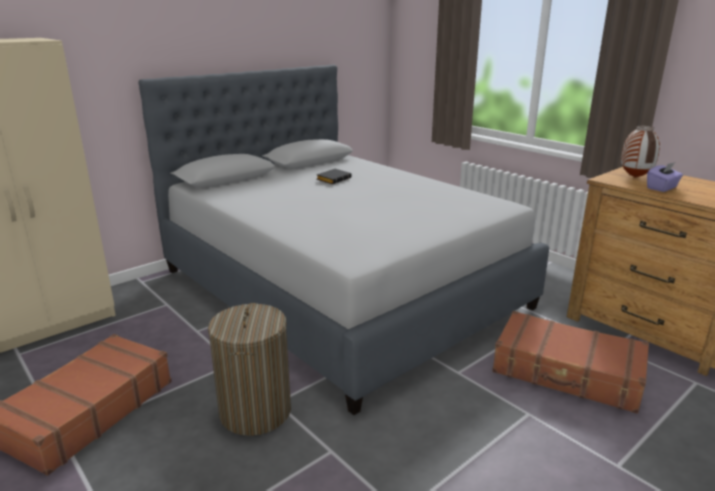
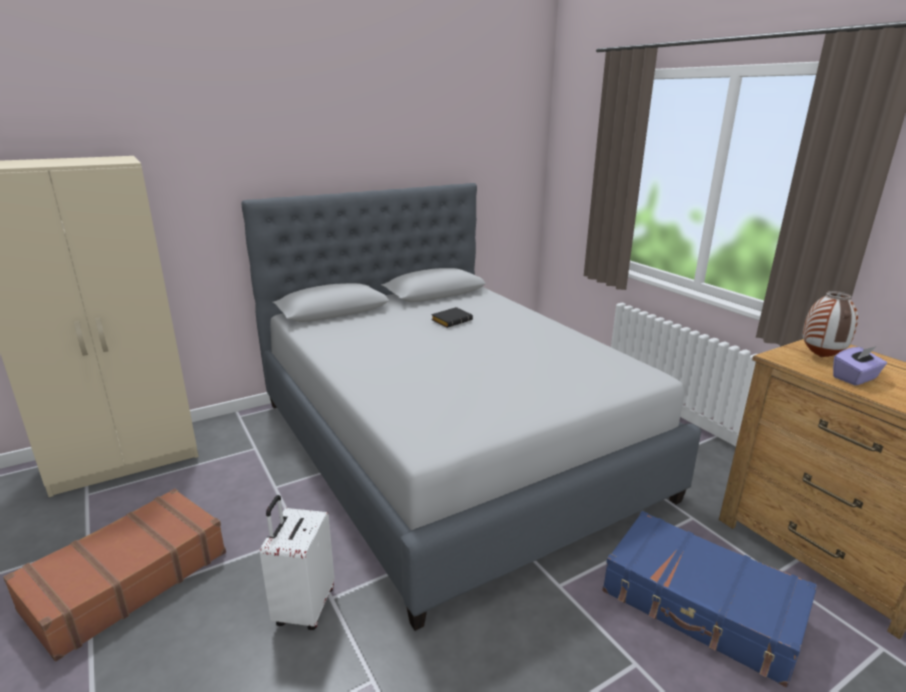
camera: 10 degrees right, 0 degrees up
(255, 411) = (303, 607): laundry basket -> white suitcase
(567, 373) = (701, 607): brown suitcase -> blue suitcase

